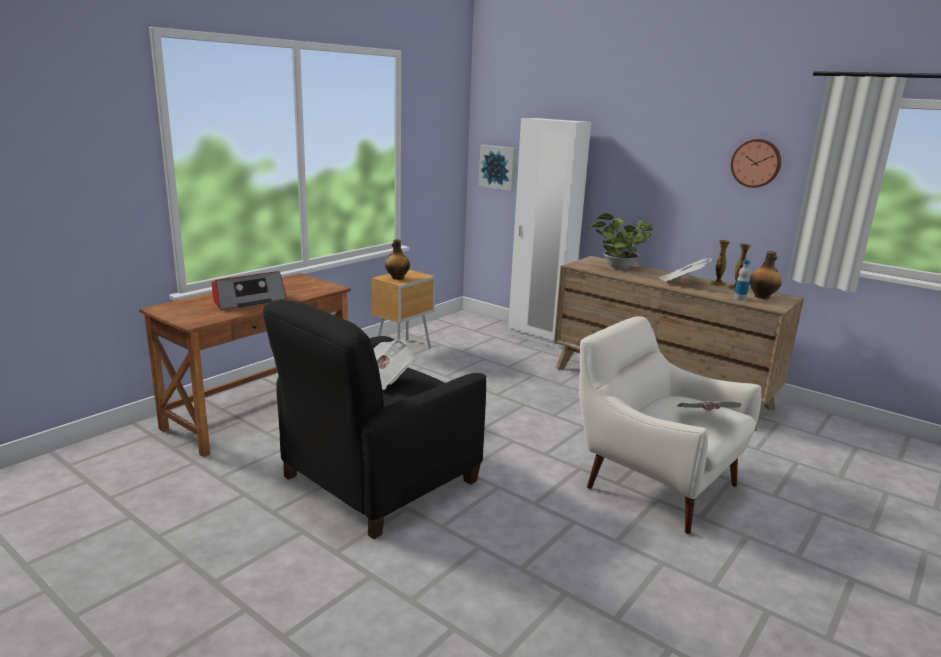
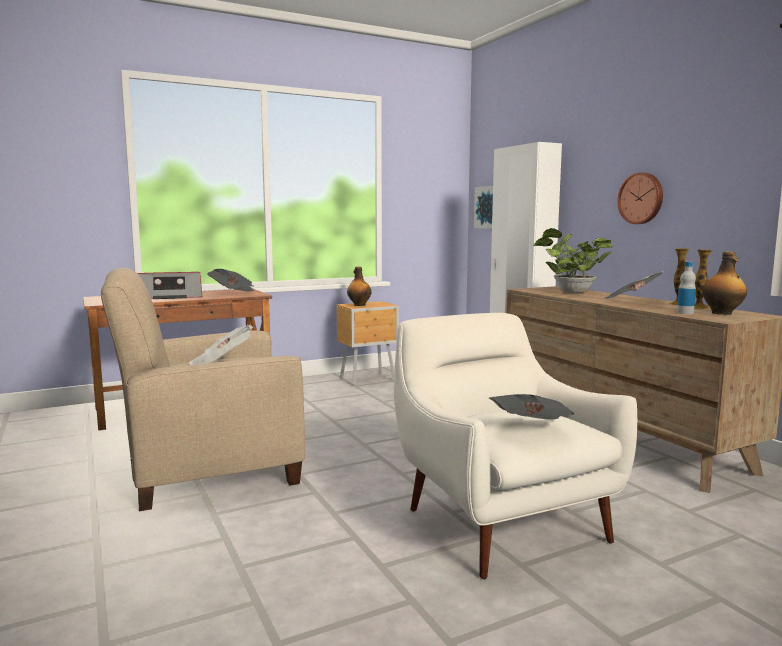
camera: 25 degrees right, 10 degrees down
(303, 287) = (233, 293): none -> newspaper
(378, 480) = (210, 467): black armchair -> beige armchair
(756, 163) = (730, 155): wall clock -> wall clock (641, 198)

